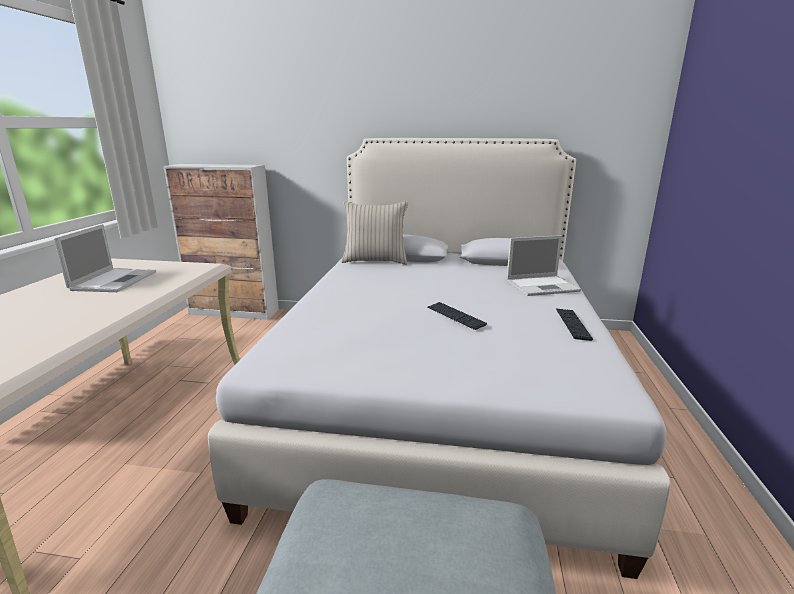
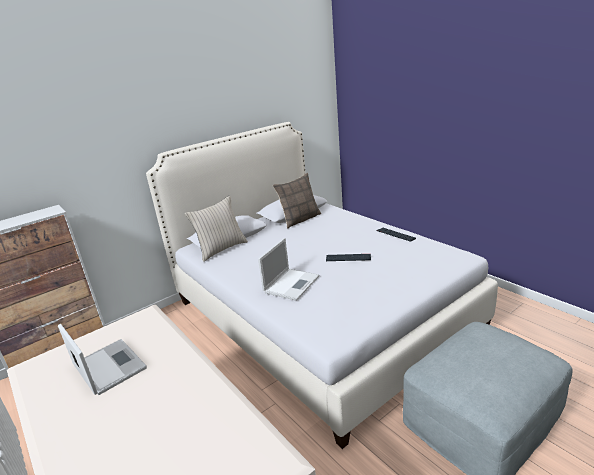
camera: 45 degrees left, 5 degrees up
(498, 268) = (300, 219): none -> pillow
(543, 286) = (343, 220): laptop -> laptop (292, 283)

